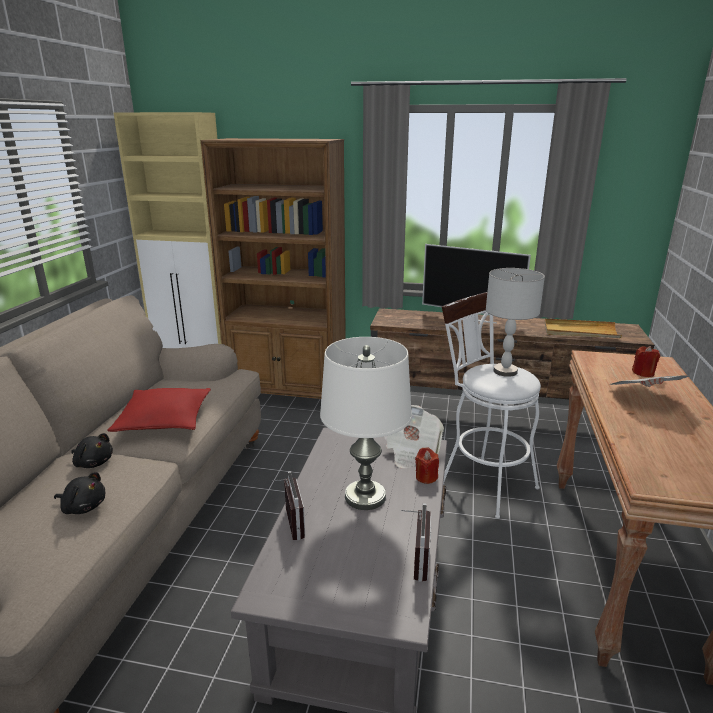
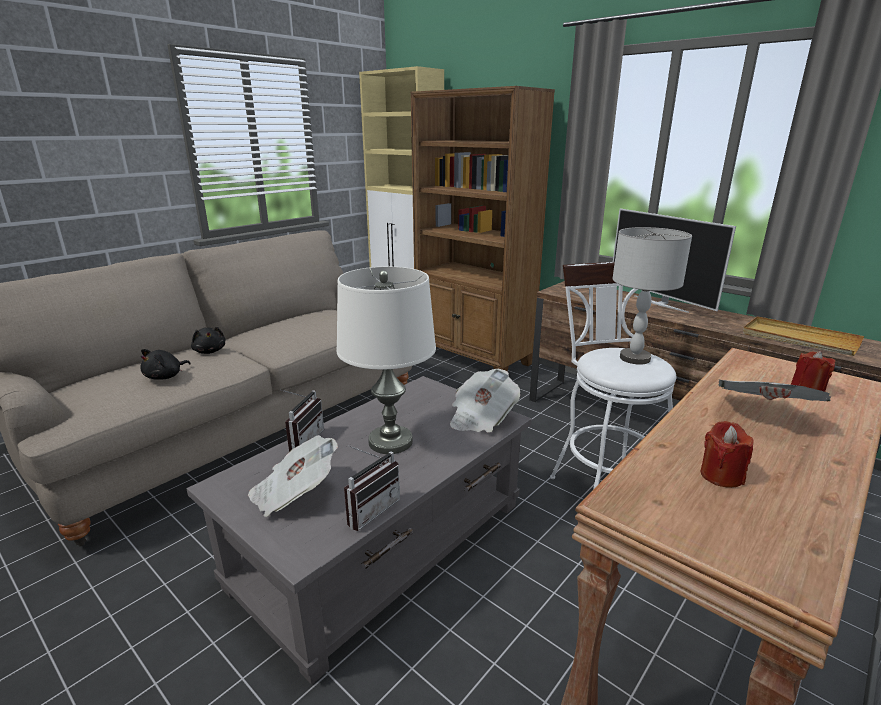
camera: 30 degrees right, 0 degrees up
(83, 507) = (166, 376): black plush toy -> black plush toy turned 75 degrees clockwise
(164, 419) = (289, 334): red pillow -> none
(339, 573) = (294, 493): none -> newspaper
(426, 477) = (468, 444): red candle -> red candle (721, 476)

